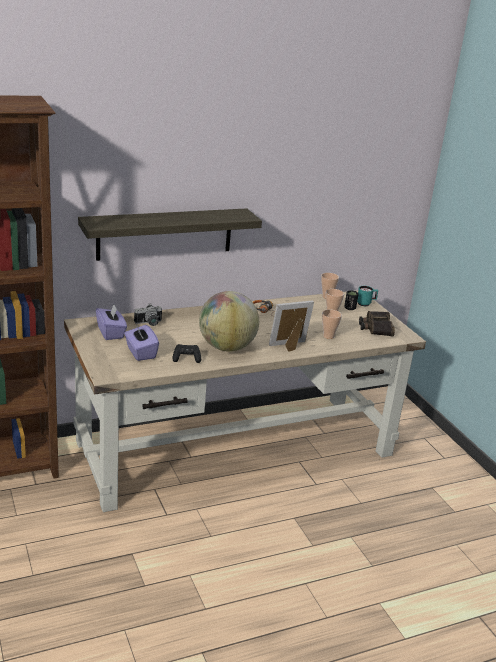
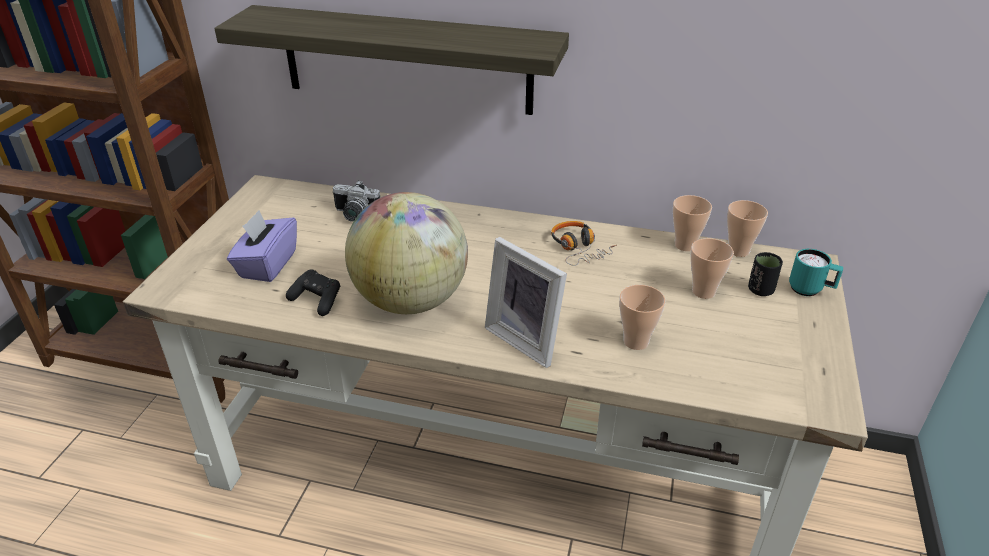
camera: 40 degrees right, 10 degrees up
(111, 333) = (279, 215): purple tissue box -> none
(290, 346) = (527, 339): picture frame -> picture frame turned 150 degrees counterclockwise
(306, 300) = (685, 245): none -> cup
(375, 328) = (770, 356): binoculars -> none

